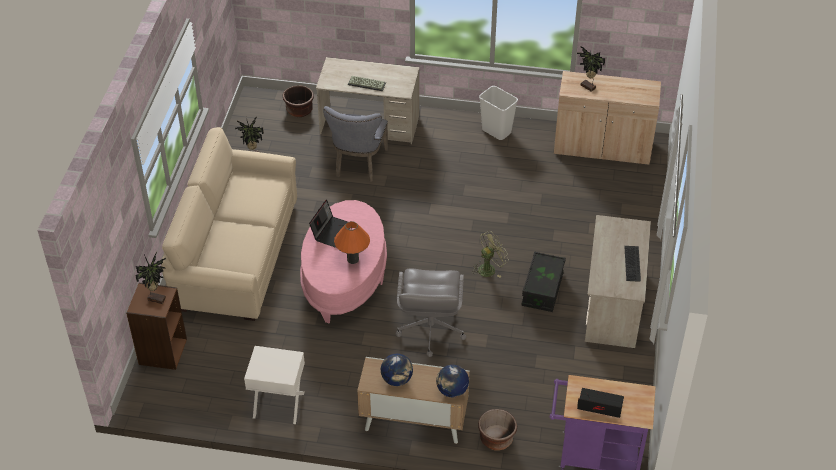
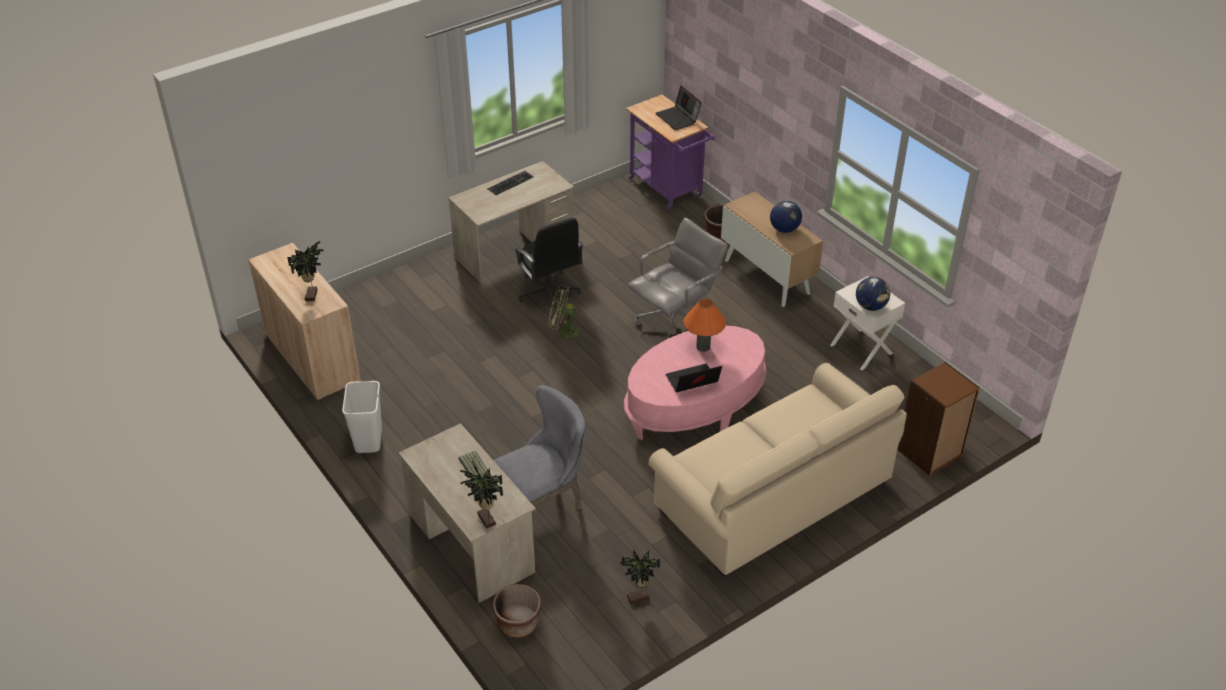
camera: 135 degrees left, 5 degrees down
(157, 298) = (939, 382): potted plant -> potted plant (485, 520)
(452, 391) = (752, 201): globe -> globe (871, 306)
(542, 290) = (548, 292): black storage box -> black office chair

